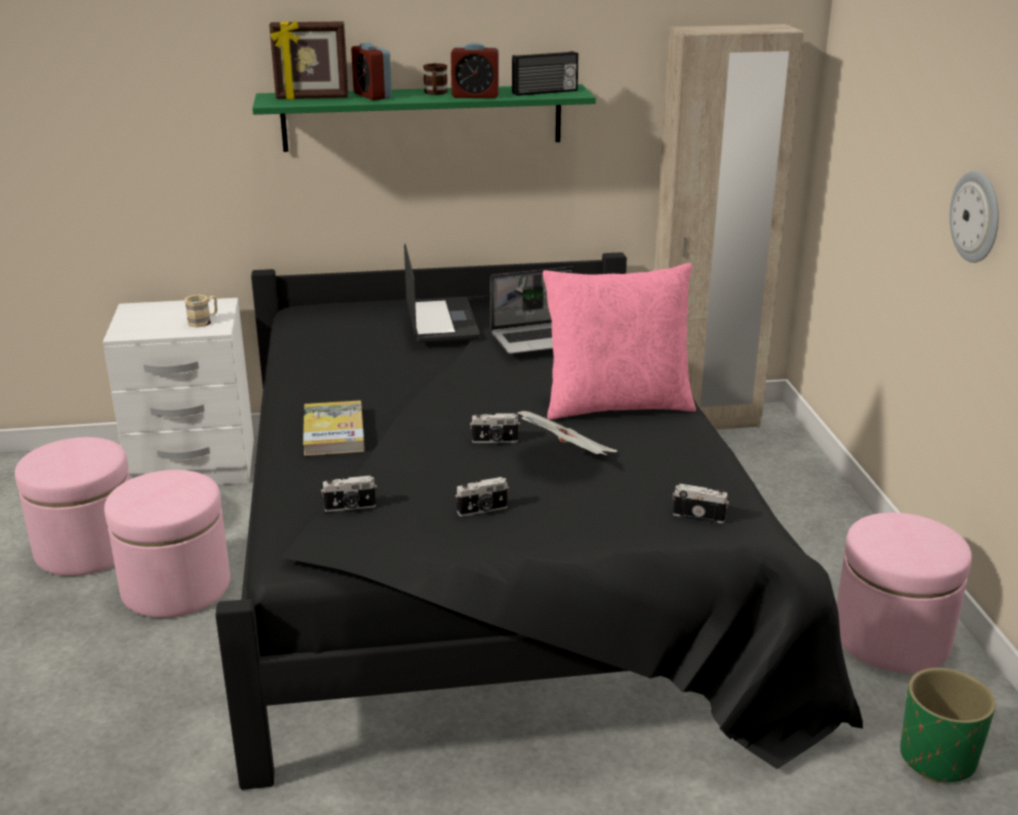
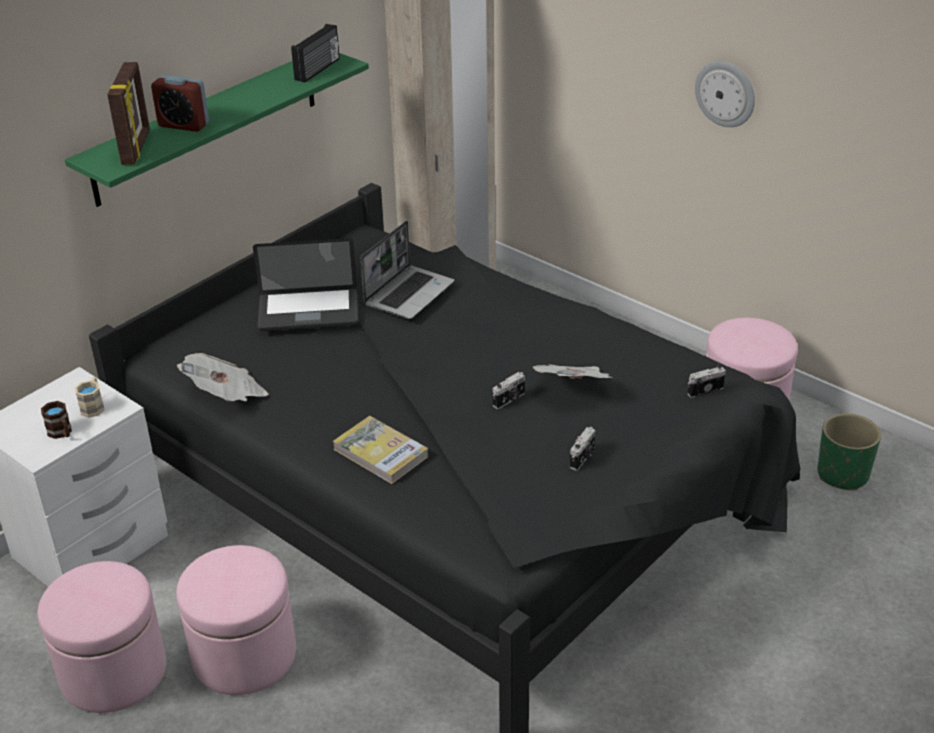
camera: 40 degrees left, 10 degrees up
(296, 351) = (226, 395): none -> newspaper
(312, 98) = (137, 148): picture frame -> picture frame turned 45 degrees counterclockwise
(350, 507) = (500, 505): camera -> none
(435, 93) = (231, 102): brown mug -> brown mug (61, 433)
(441, 322) = (308, 312): laptop -> laptop turned 135 degrees clockwise
(475, 96) = (272, 94): alarm clock -> none
(616, 404) = (541, 328): pink pillow -> none

